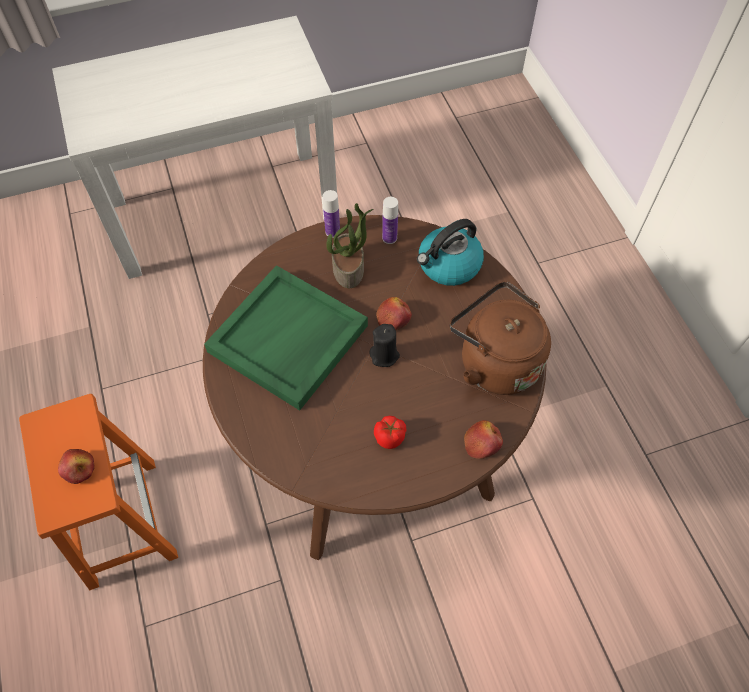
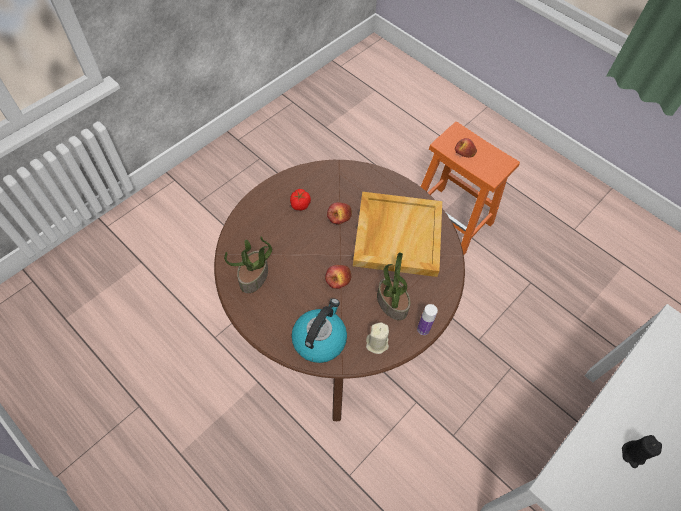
camera: 150 degrees right, 0 degrees up
(288, 340) = (397, 235): green tray -> beige tray
(384, 355) = (330, 251): black candle -> black candle (633, 454)
(389, 238) = (377, 343): bottle -> beige candle
(482, 442) = (243, 223): apple -> apple (339, 216)
(495, 361) = (254, 277): brown kettle -> potted plant

